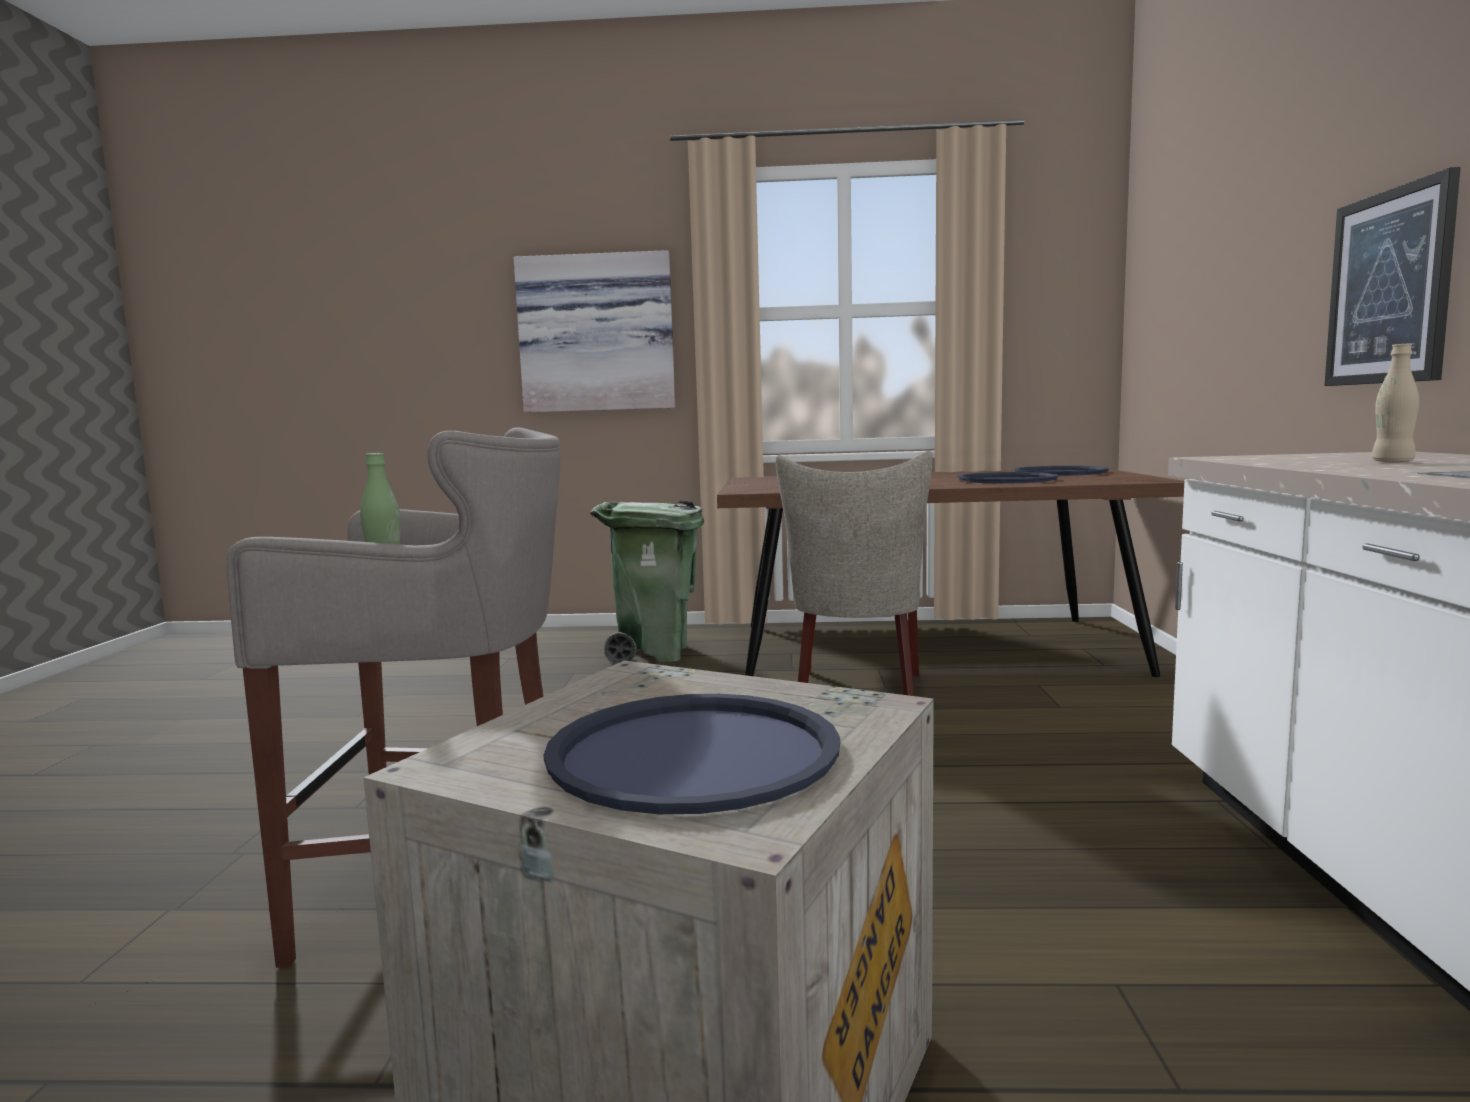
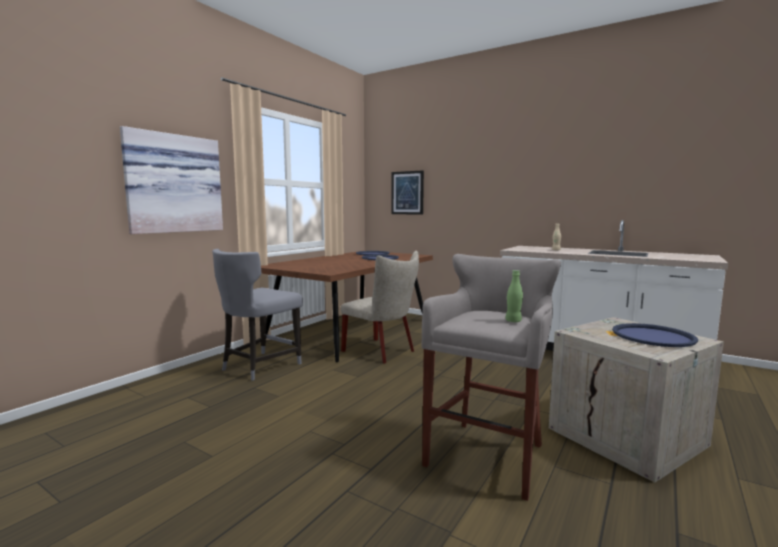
camera: 60 degrees left, 0 degrees up
(654, 653) = (259, 366): green trash can -> grey chair
(1390, 288) = (508, 203): picture -> picture (407, 193)

